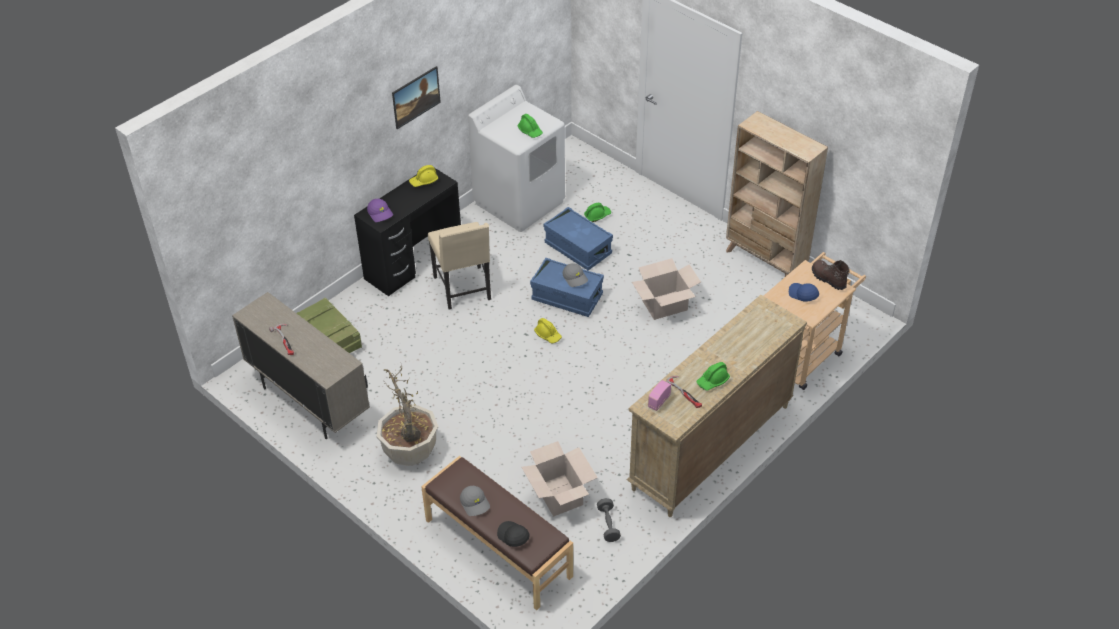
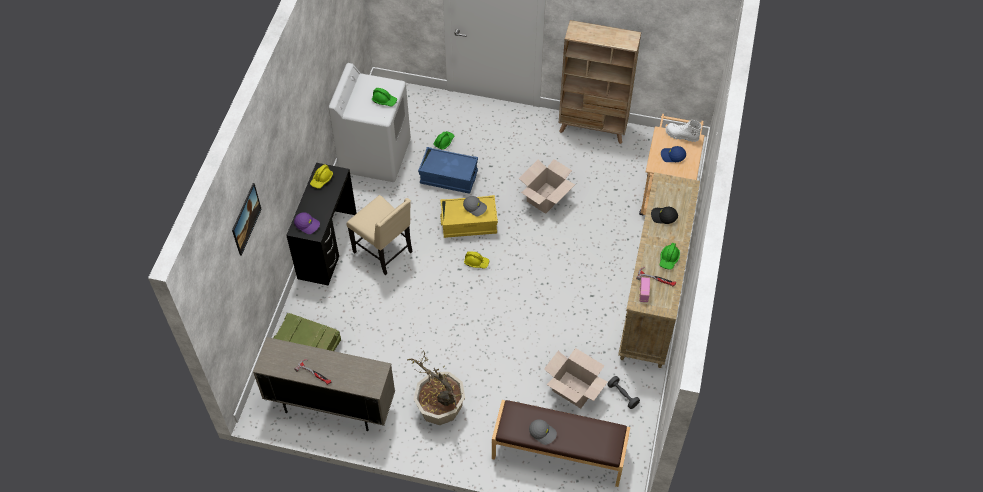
camera: 30 degrees left, 10 degrees up
(417, 106) = (302, 122): picture -> picture (248, 225)
(513, 536) = (587, 444): black cap -> black cap (663, 217)
(567, 297) = (469, 223): blue storage box -> yellow storage box
(828, 279) = (681, 136): brown boot -> white boot

